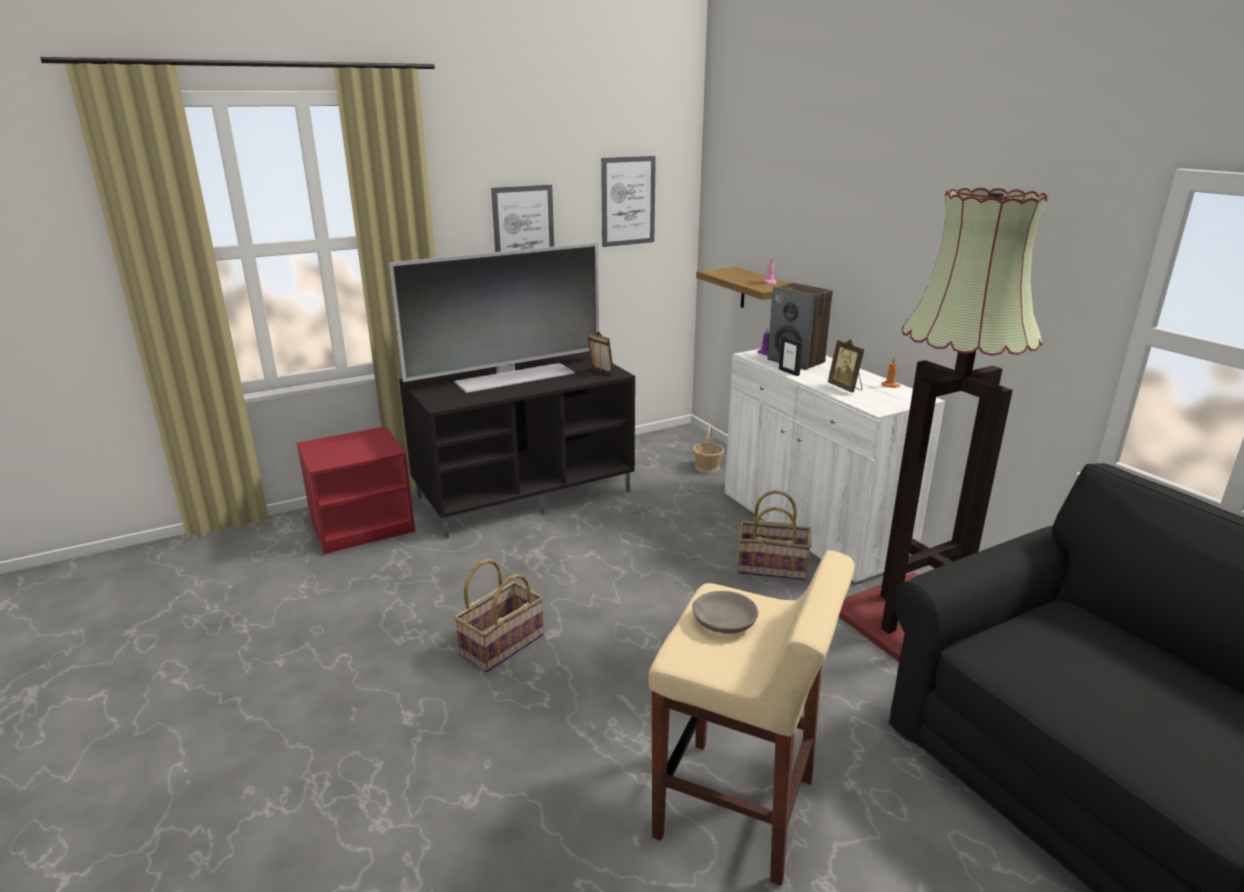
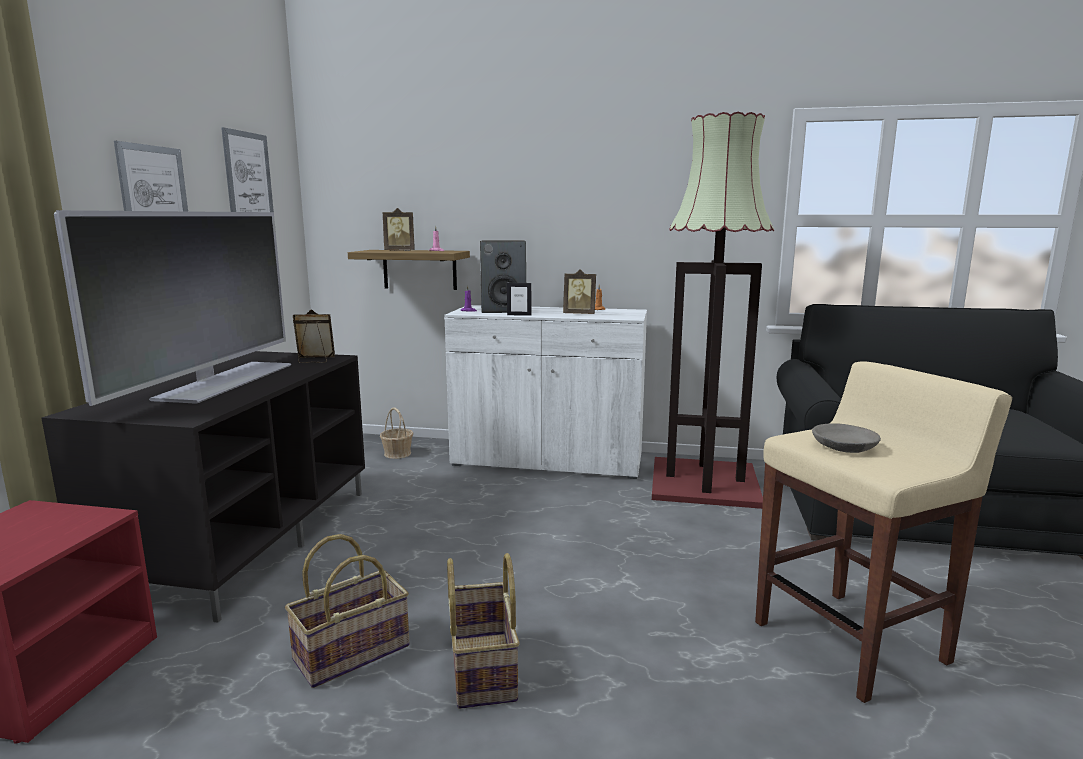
camera: 50 degrees left, 10 degrees down
(737, 277) = (399, 251): none -> picture frame
(772, 567) = (572, 493): basket -> basket (351, 651)

